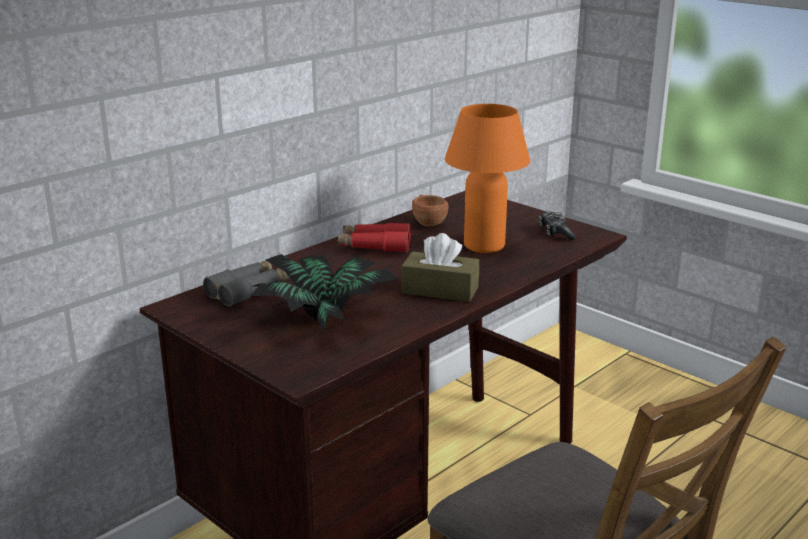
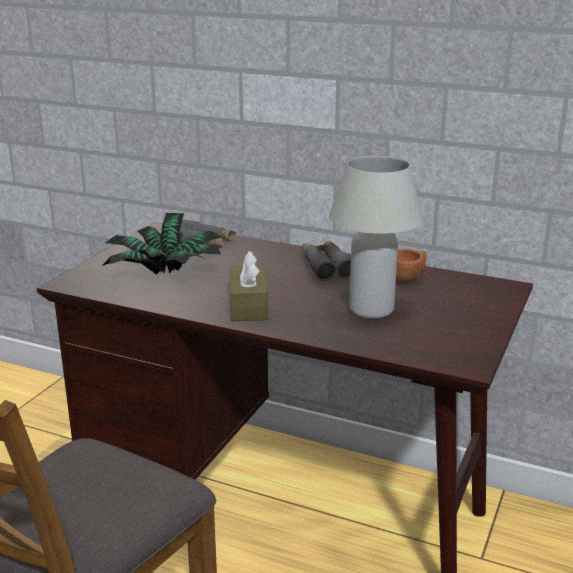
camera: 70 degrees right, 0 degrees up
(374, 246) = (326, 267): red binoculars -> grey binoculars
(484, 246) = (371, 310): orange table lamp -> white table lamp
(555, 233) = (448, 340): game controller -> none

